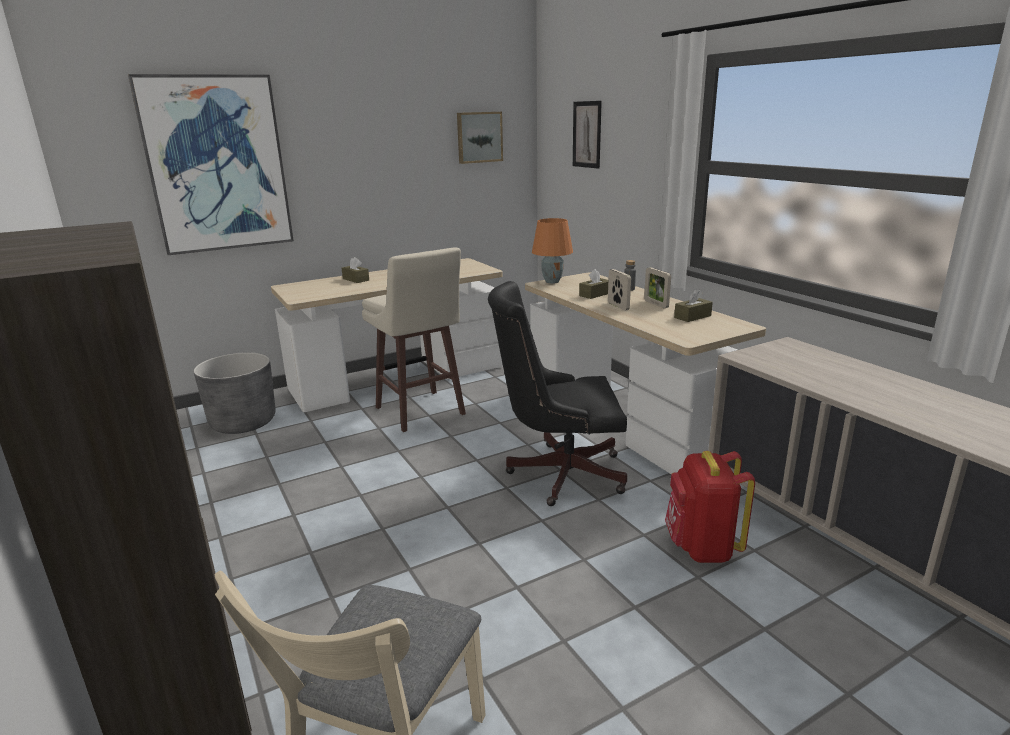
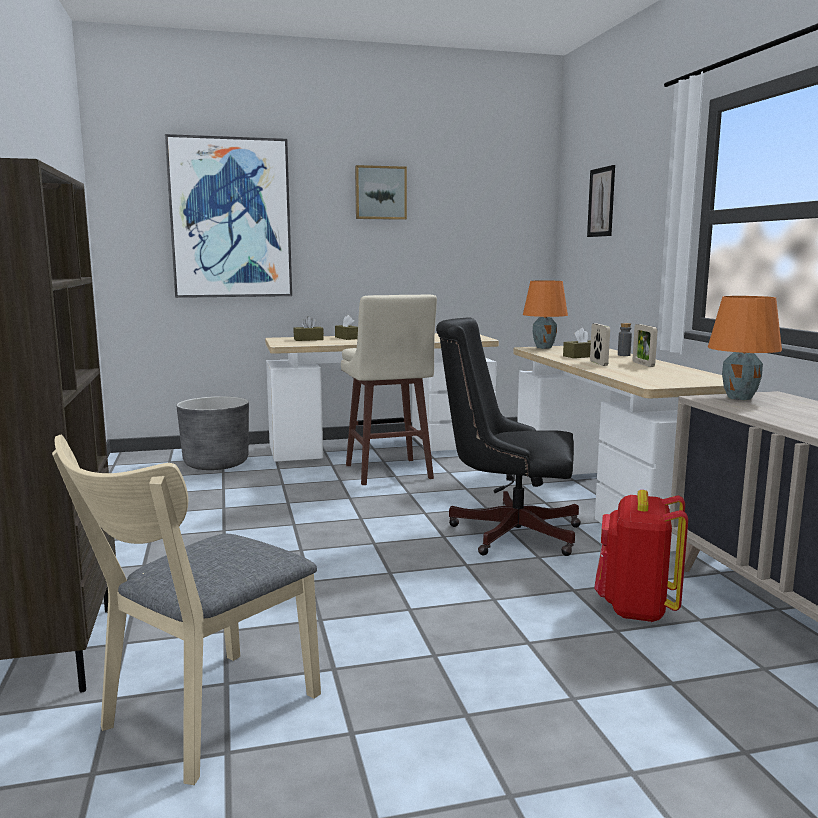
camera: 15 degrees right, 10 degrees down
(479, 137) = (492, 209): picture -> picture (380, 193)
(692, 317) = (676, 373): brown tissue box -> brown tissue box (308, 339)
(768, 352) = (740, 398): none -> orange table lamp

